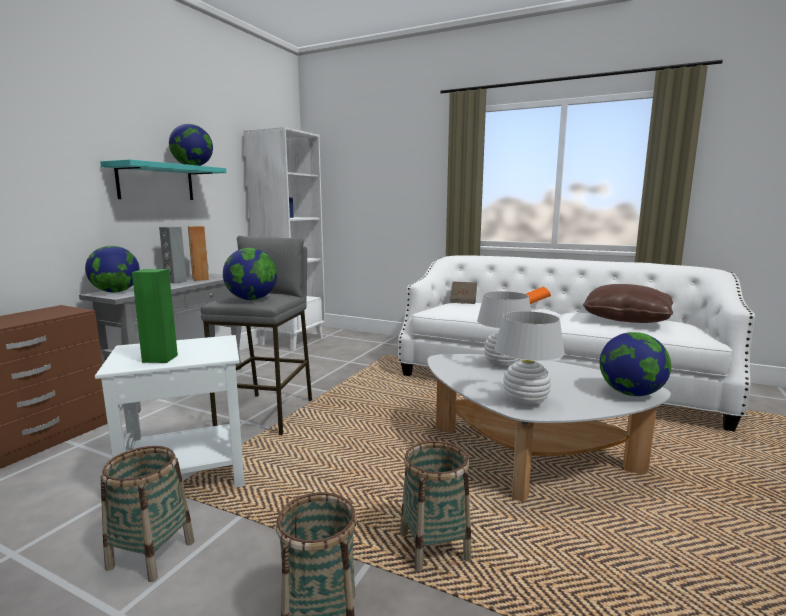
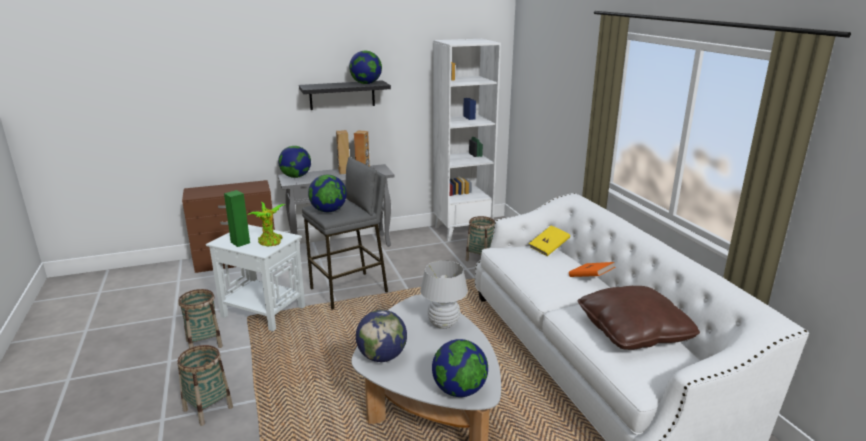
camera: 45 degrees right, 10 degrees up
(156, 182) = (342, 95): turquoise shelf -> black shelf
(175, 282) = (344, 172): grey speaker -> brown speaker
(210, 348) = (270, 243): none -> potted plant
(434, 547) = (290, 412): basket -> basket (480, 258)
(463, 300) = (548, 248): brown book -> yellow book
(525, 402) = (382, 357): white table lamp -> globe

